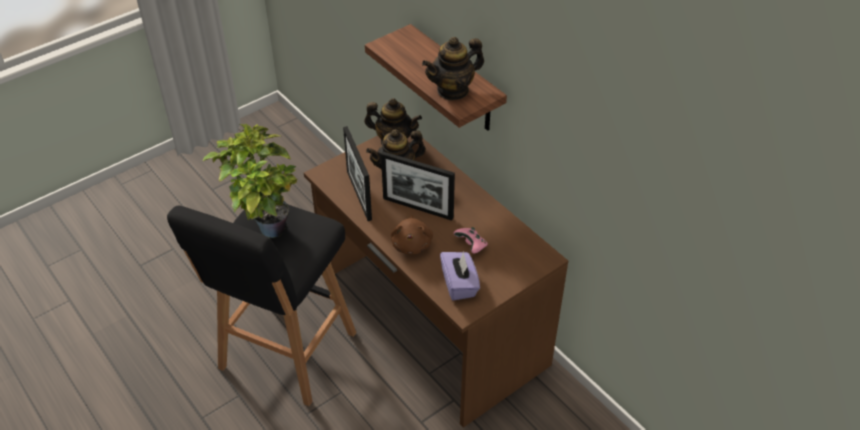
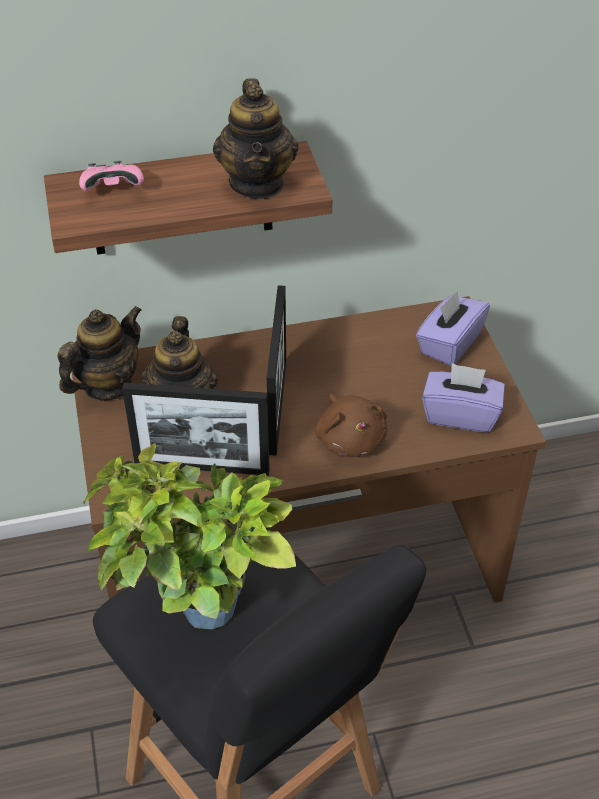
camera: 65 degrees left, 0 degrees up
(412, 244) = (350, 439): brown plush toy -> brown plush toy turned 45 degrees clockwise
(418, 208) = (277, 407): picture frame -> picture frame turned 45 degrees counterclockwise
(471, 245) = (391, 376): pink game controller -> pink game controller (113, 190)
(516, 263) = (449, 344): none -> purple tissue box

